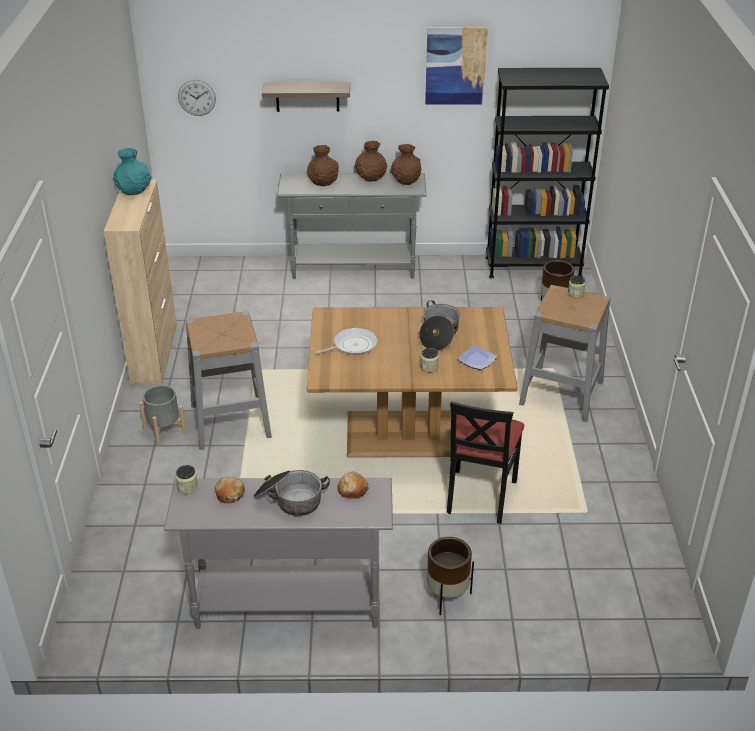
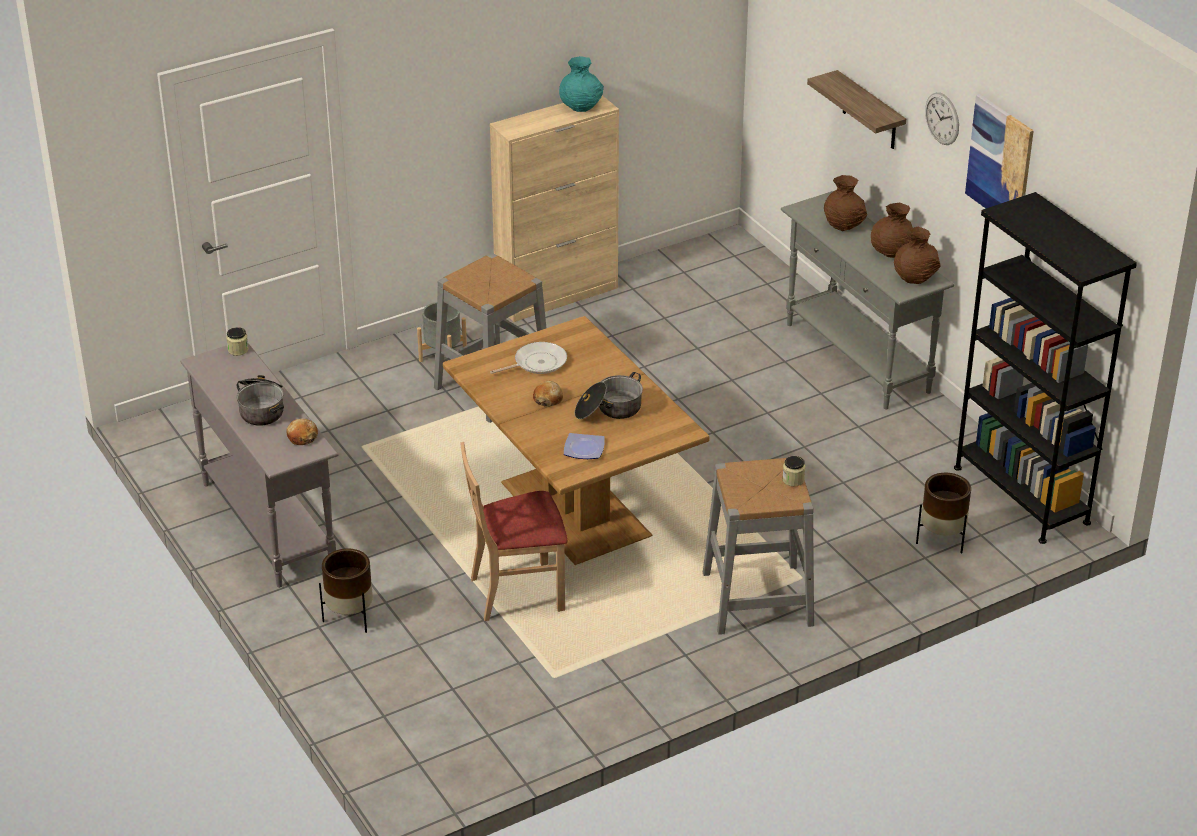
camera: 60 degrees right, 0 degrees up
(197, 97) = (785, 52): wall clock -> wall clock (942, 118)
(229, 494) = (246, 374): bread -> bread (548, 399)
(352, 345) = (537, 363): frying pan -> frying pan turned 60 degrees counterclockwise
(429, 367) = (543, 422): jar -> none
(479, 495) = (517, 592): black chair -> beige chair

